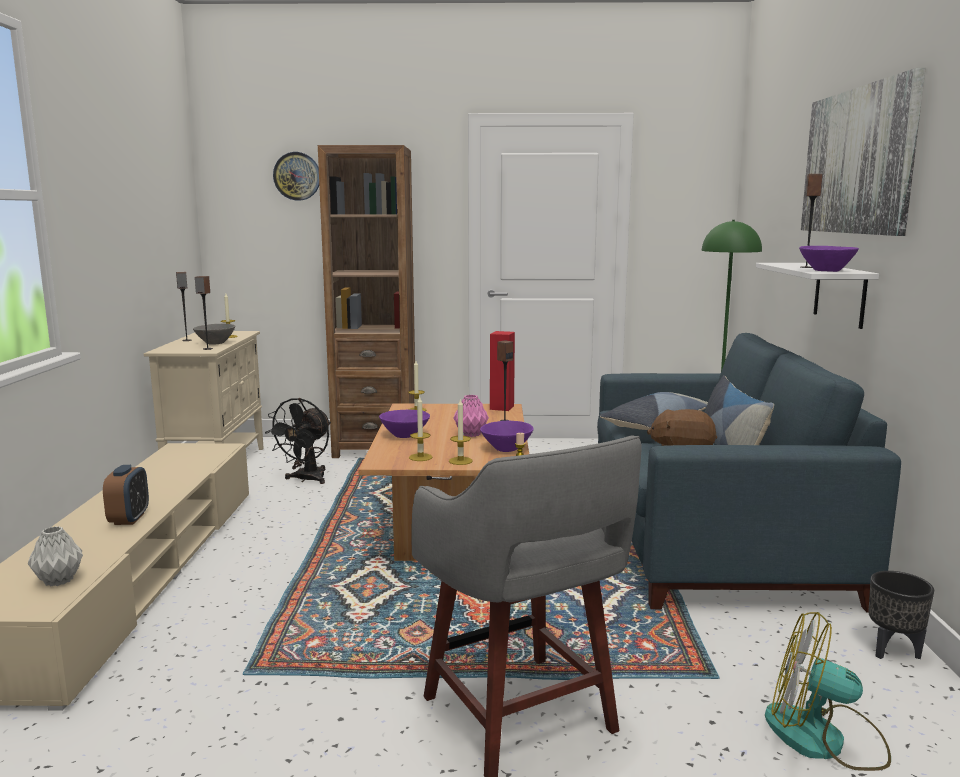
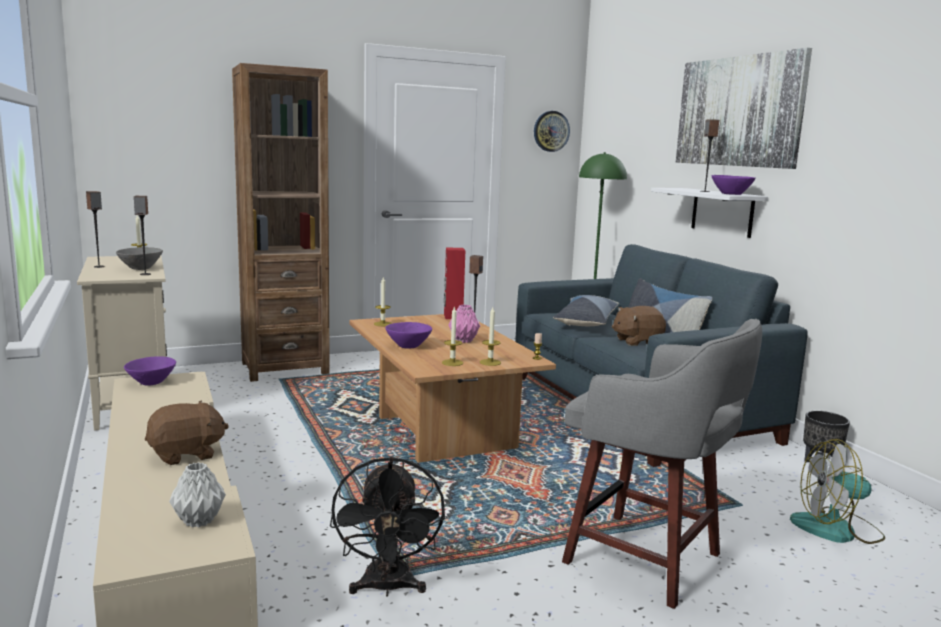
camera: 25 degrees left, 0 degrees up
(129, 519) = (186, 454): alarm clock -> brown plush toy
(297, 176) = (191, 92): wall clock -> wall clock (551, 131)
(306, 479) = (248, 404): black fan -> black fan (387, 588)
(505, 449) = (510, 349): purple bowl -> purple bowl (150, 382)

